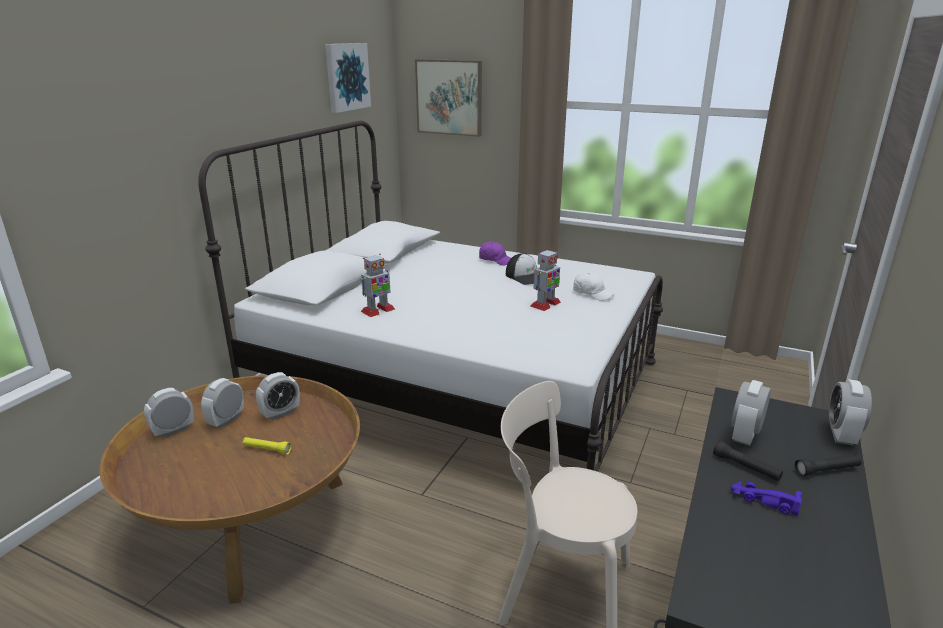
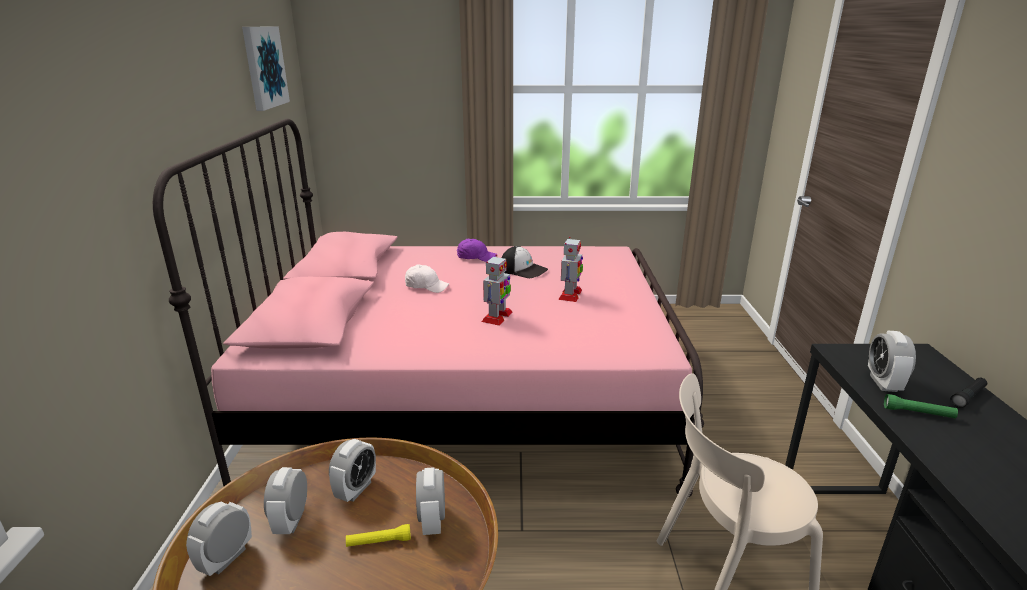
camera: 25 degrees left, 0 degrees up
(377, 310) = (406, 336): toy robot -> toy robot (497, 317)
(449, 97) = (372, 87): picture -> none
(457, 383) = (467, 396): white bed -> pink bed
(592, 293) = (600, 276): white cap -> white cap (426, 286)
(746, 467) = (918, 413): black flashlight -> green flashlight
(763, 501) = (964, 440): purple toy car -> none
(841, 435) = (939, 363): alarm clock -> alarm clock (432, 521)

